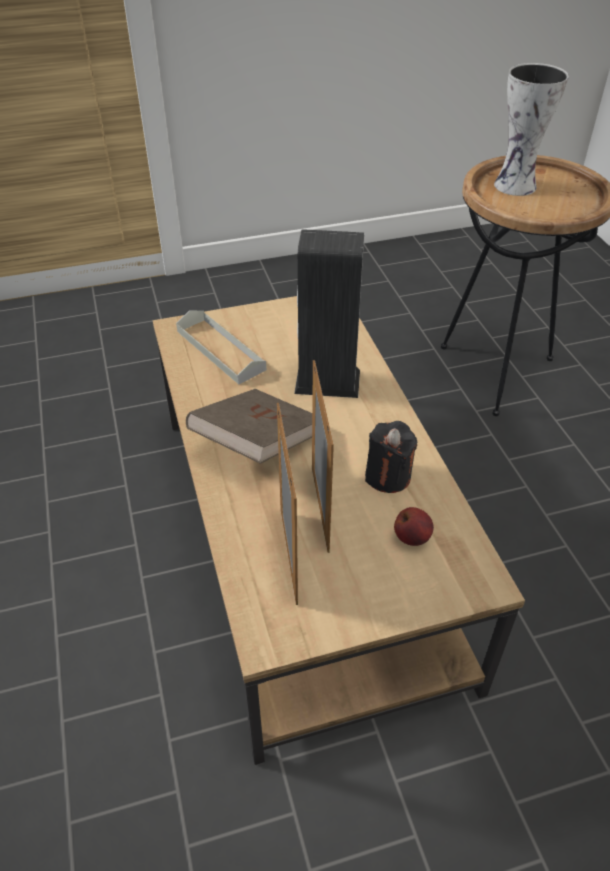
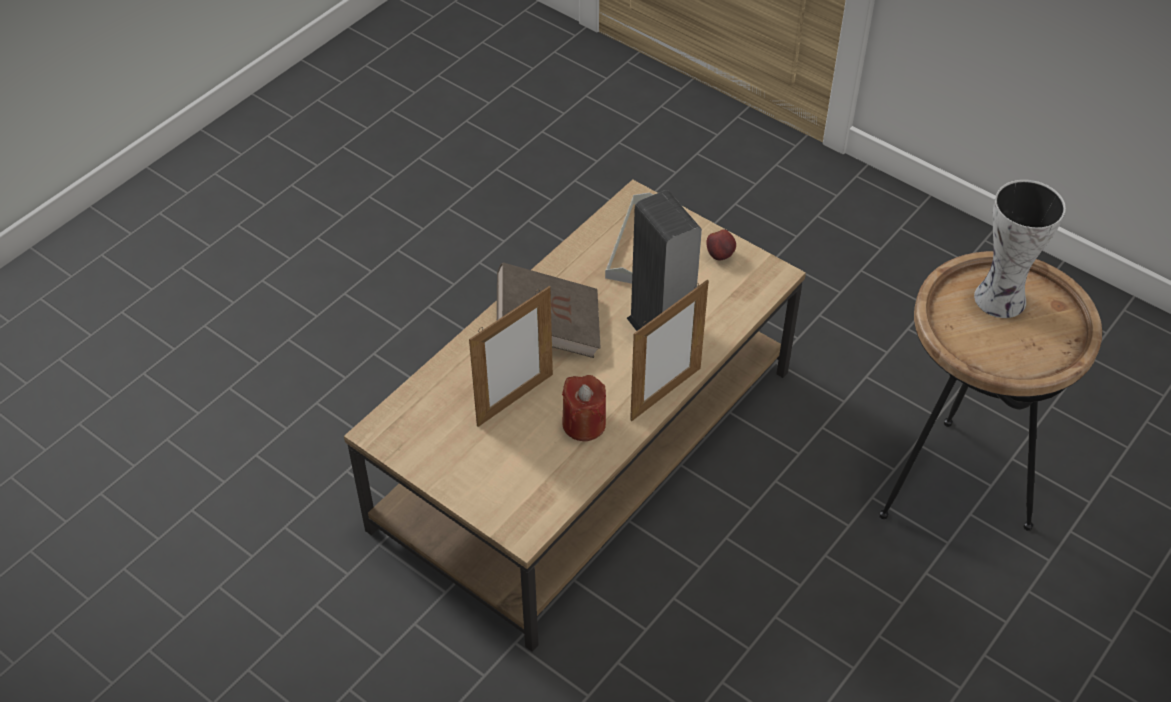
camera: 55 degrees right, 5 degrees up
(288, 555) = (456, 405): picture frame -> picture frame (665, 394)
(388, 476) = (584, 424): black candle -> red candle
(412, 538) = (531, 468): apple -> apple (720, 255)

